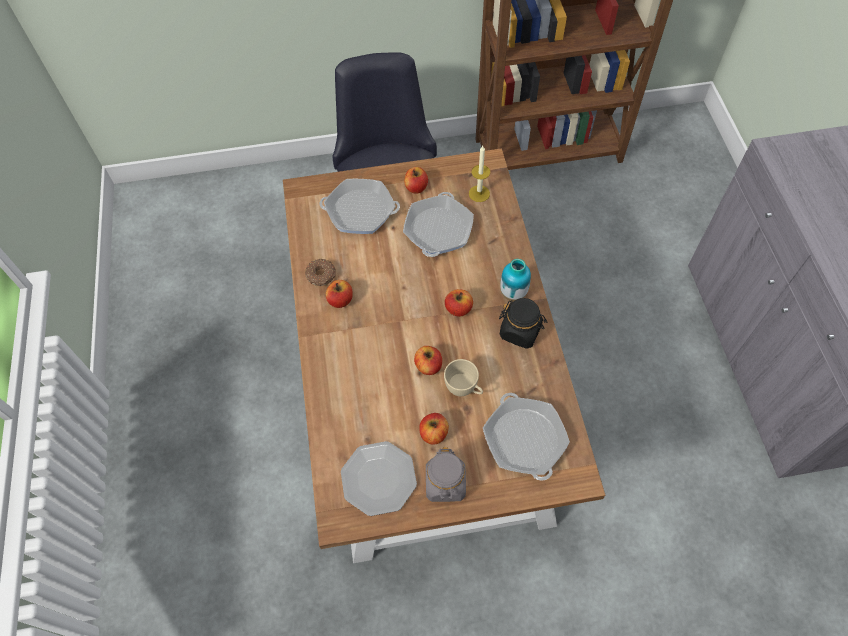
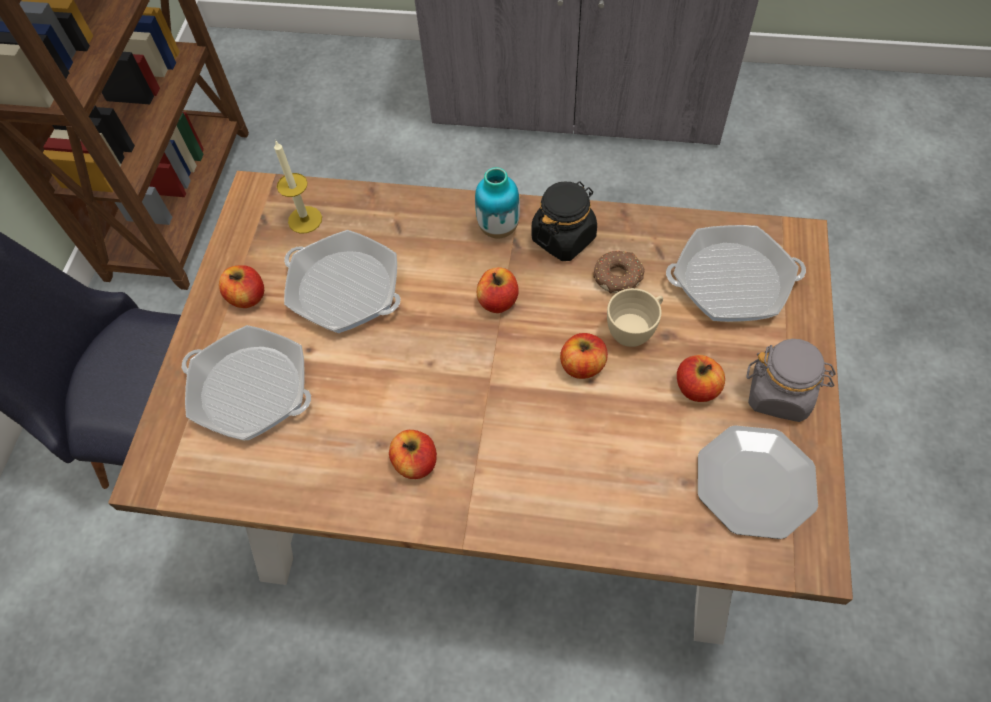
camera: 70 degrees left, 0 degrees up
(321, 275) = (353, 481): donut -> donut (618, 276)
(360, 211) = (251, 389): frying pan -> frying pan turned 90 degrees counterclockwise

